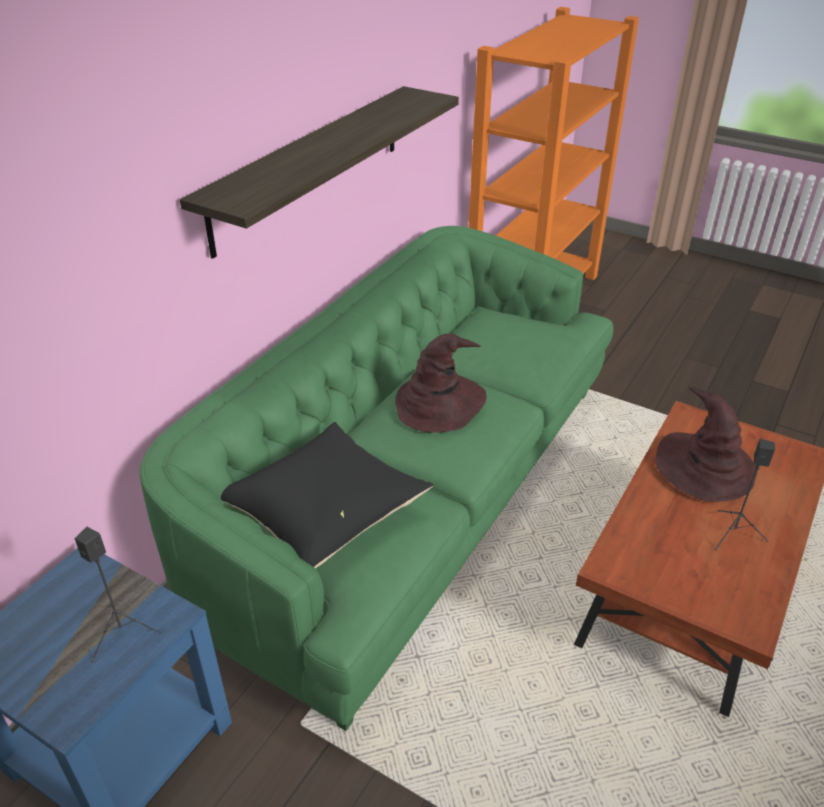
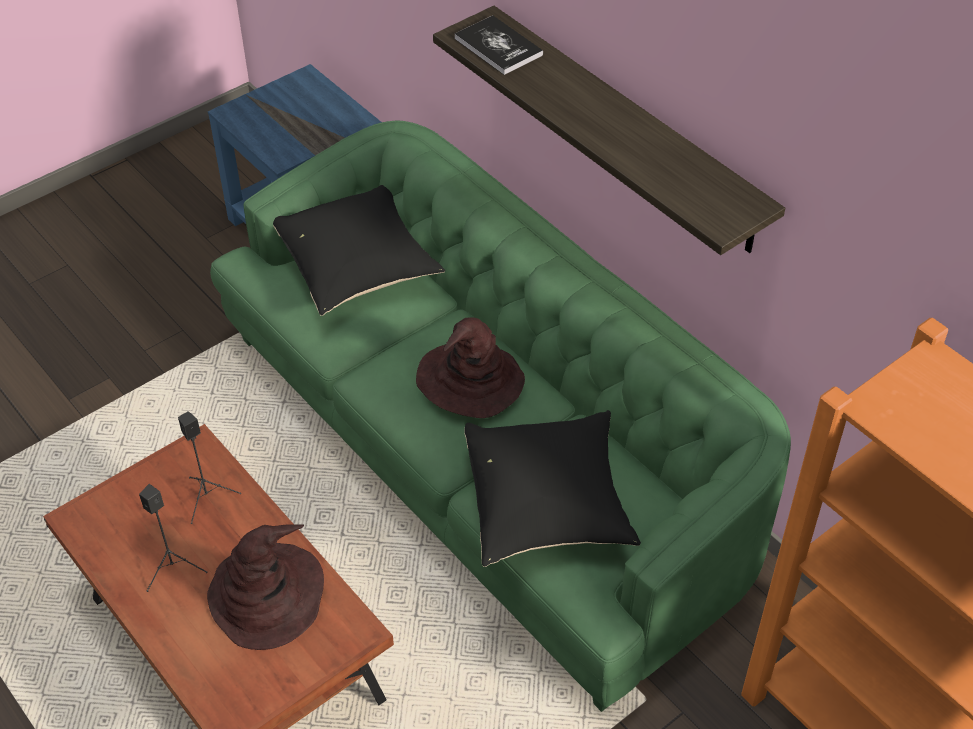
camera: 110 degrees right, 10 degrees up
(121, 631) = (283, 135): black speaker -> black speaker (208, 497)
(256, 186) = (498, 46): none -> book
(528, 348) = (548, 506): none -> black pillow

